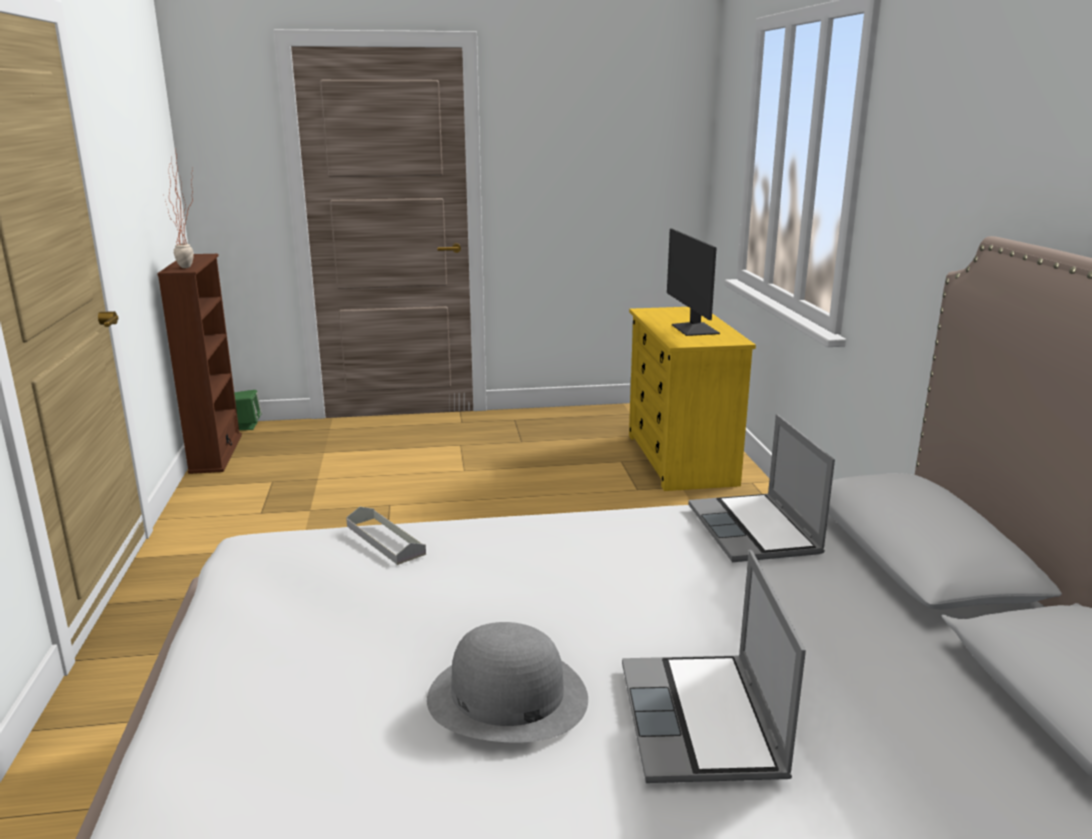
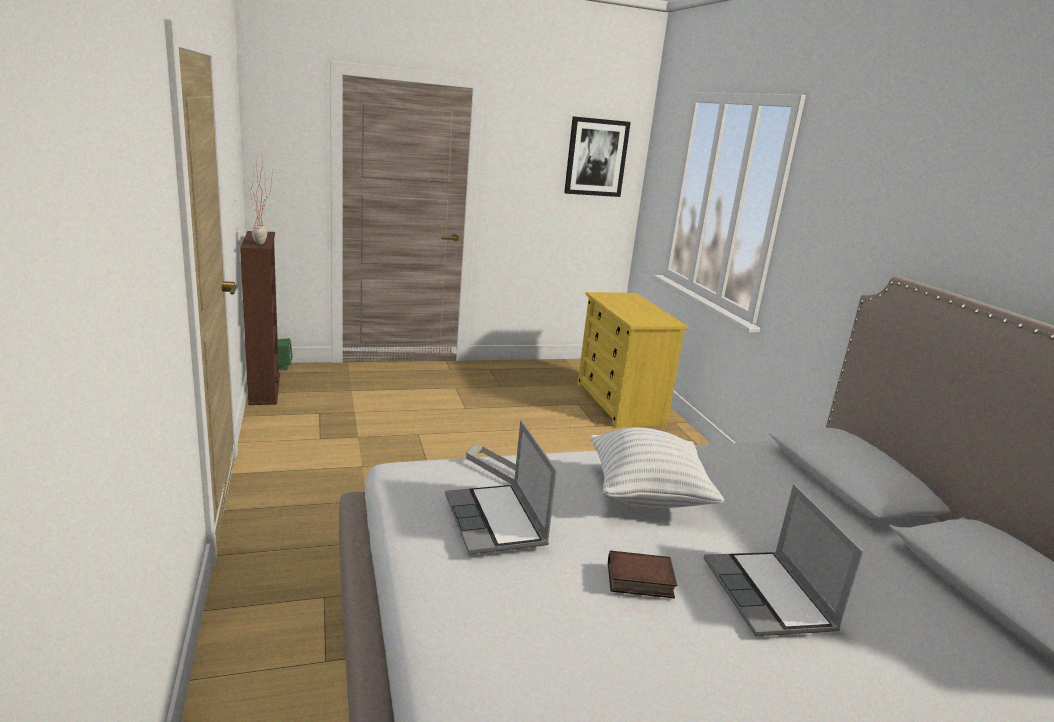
camera: 10 degrees left, 0 degrees up
(506, 697) = (639, 581): grey hat -> book
(584, 574) = (647, 495): none -> white pillow
(641, 125) = (596, 157): none -> picture
(693, 329) = (640, 312): monitor -> none
(755, 531) = (742, 465): laptop -> laptop (496, 521)

